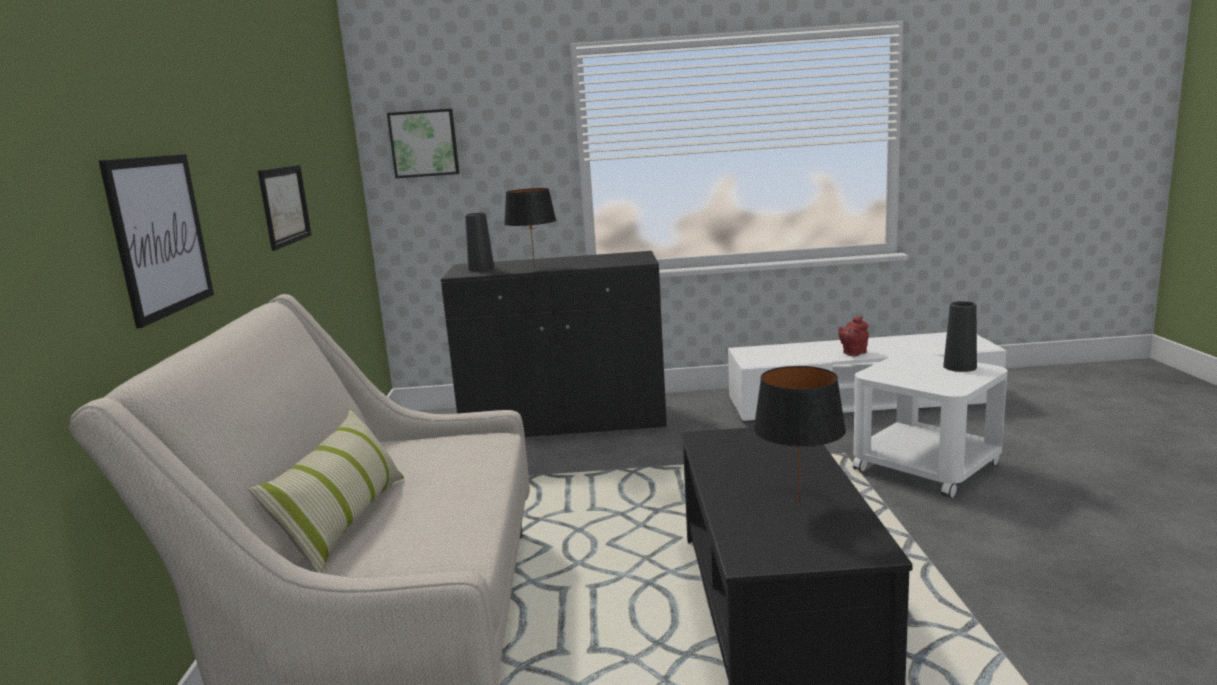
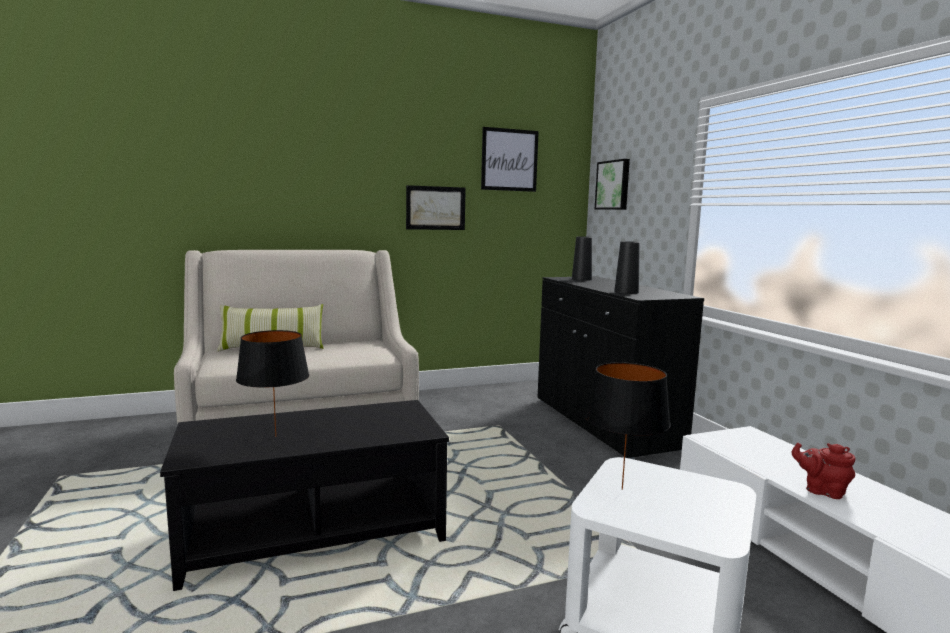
camera: 70 degrees right, 5 degrees down
(160, 235) = (289, 202): picture -> picture (509, 160)
(535, 268) = (589, 285): black table lamp -> black table lamp (623, 489)
(960, 367) = (708, 520): black vase -> black vase (626, 292)

